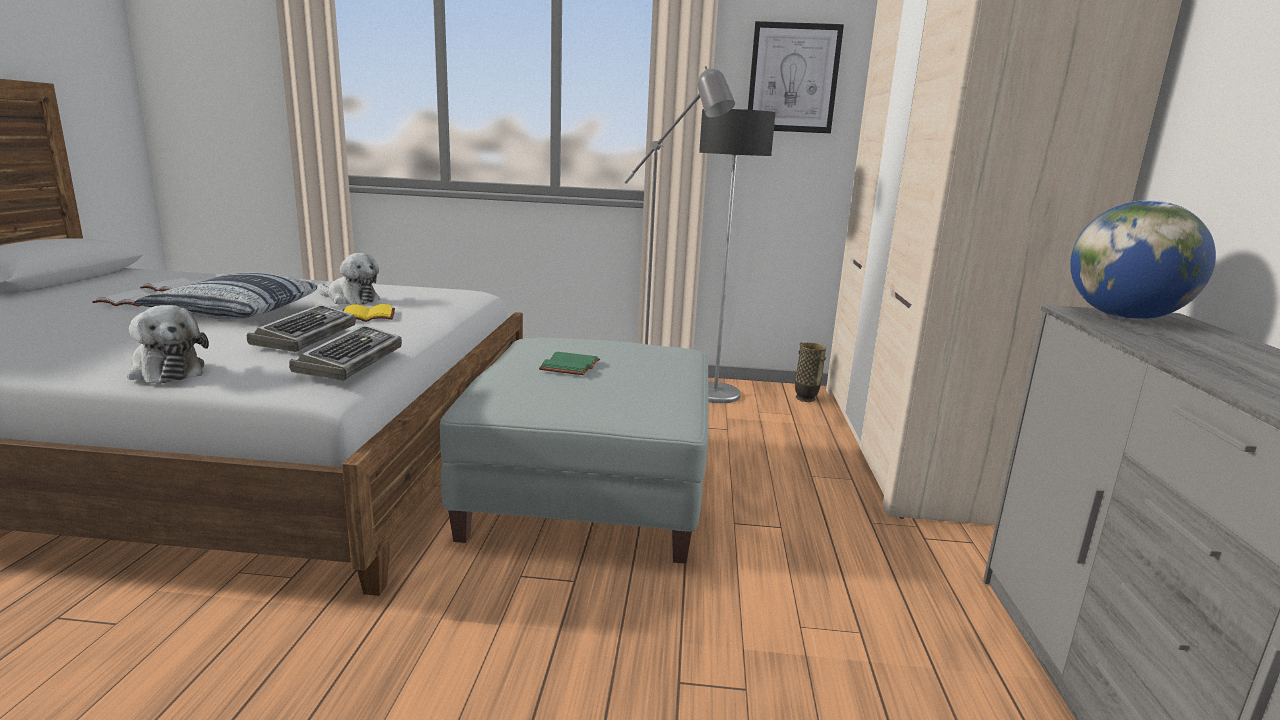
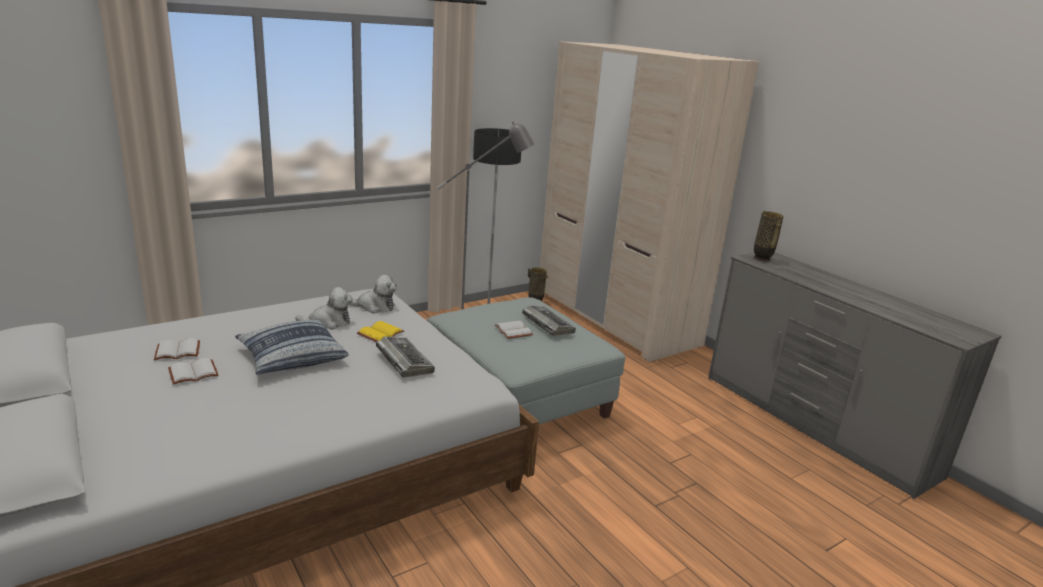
camera: 40 degrees left, 5 degrees up
(166, 371) = (396, 410): plush toy -> plush toy (374, 307)
(350, 361) = (466, 368): keyboard -> keyboard (547, 324)
(571, 366) = (514, 331): green book -> white book
(793, 78) = (510, 101): picture -> none
(1124, 317) = (762, 259): globe -> vase

